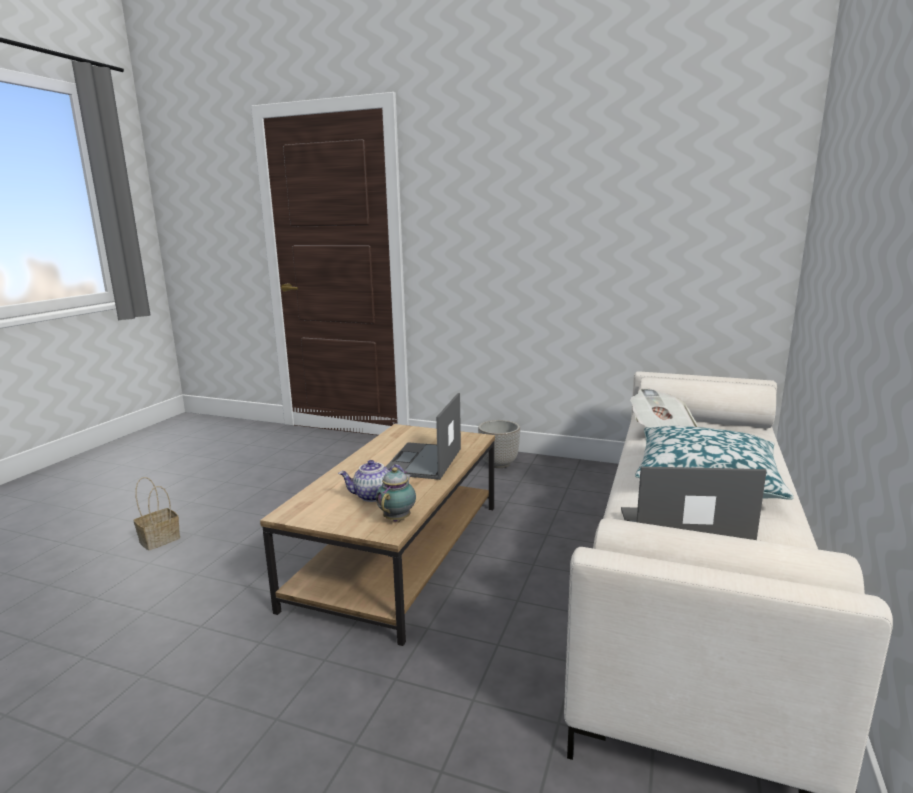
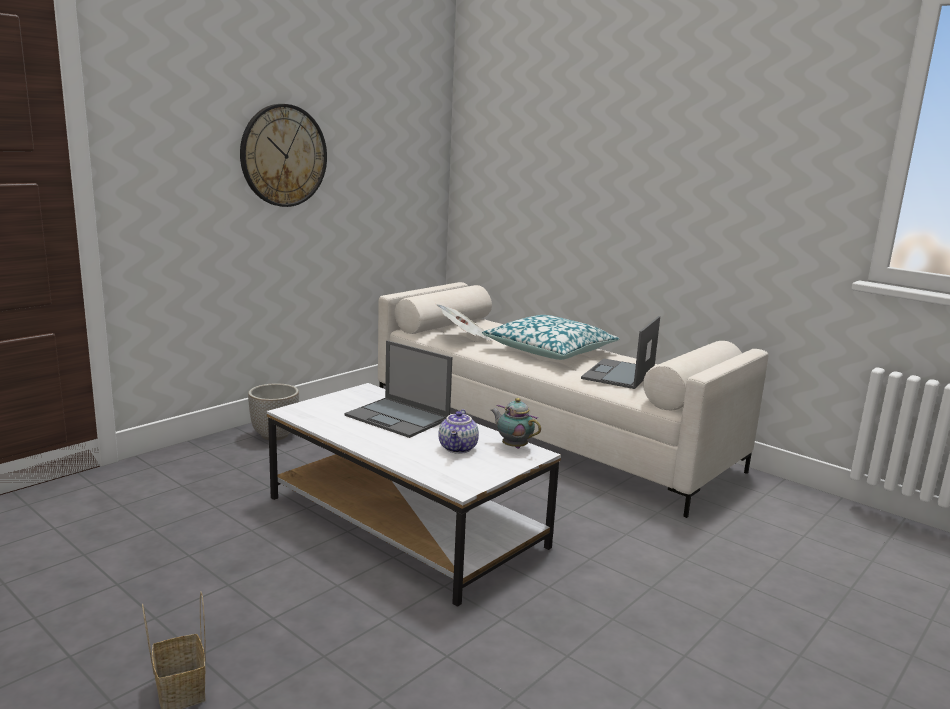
camera: 70 degrees left, 0 degrees up
(400, 553) = (405, 521): brown coffee table -> white coffee table
(555, 226) = (283, 155): none -> wall clock

